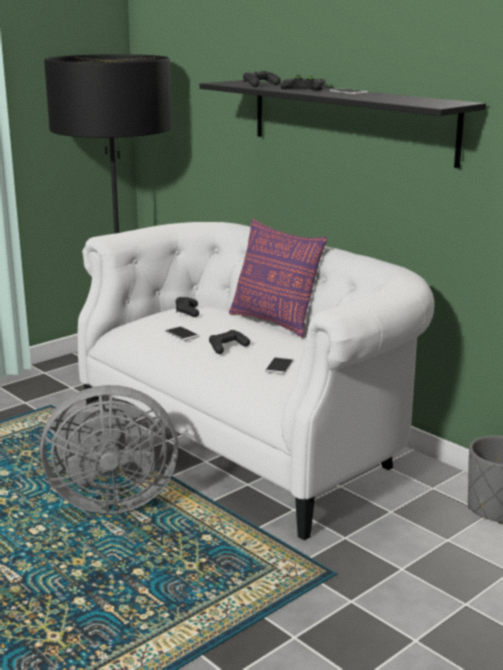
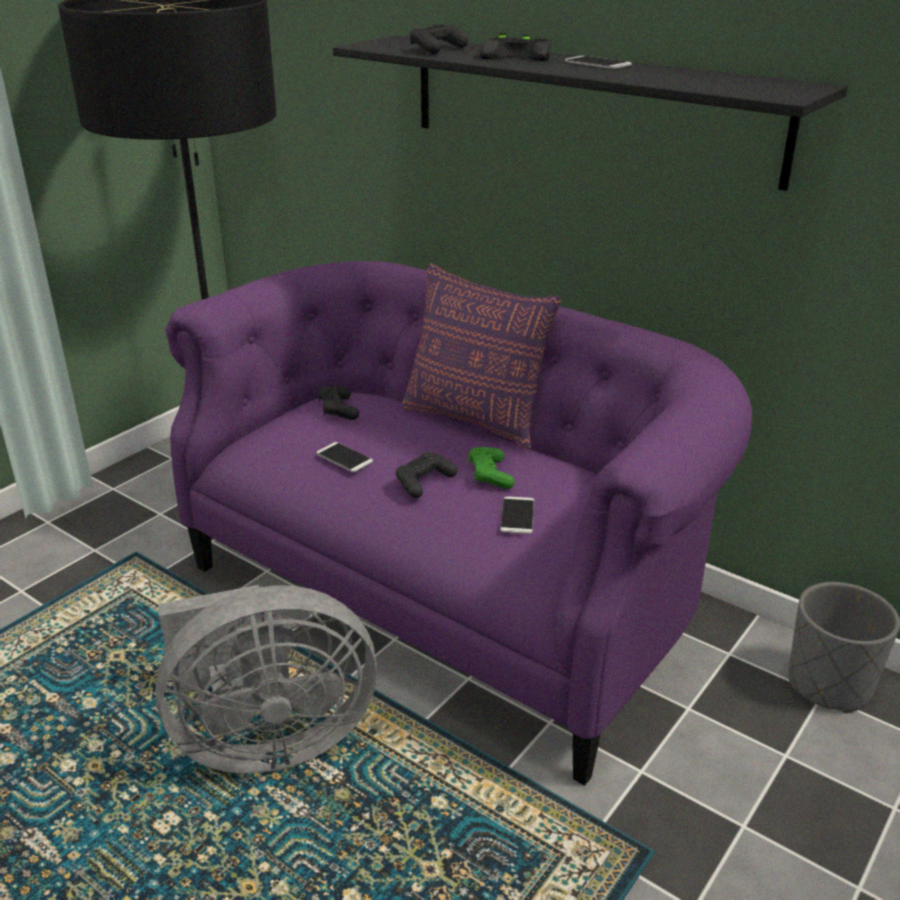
camera: 10 degrees left, 10 degrees up
(250, 441) = (448, 593): white sofa -> purple sofa
(271, 347) = (490, 475): none -> green game controller

